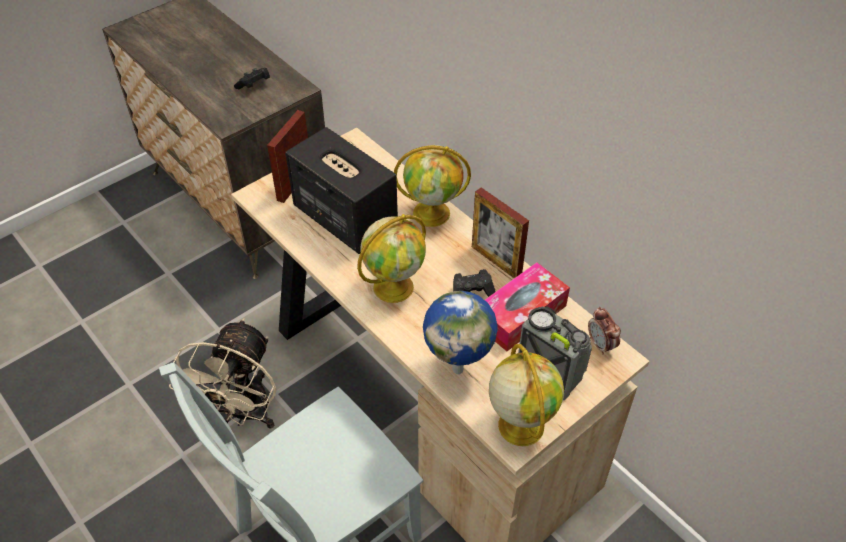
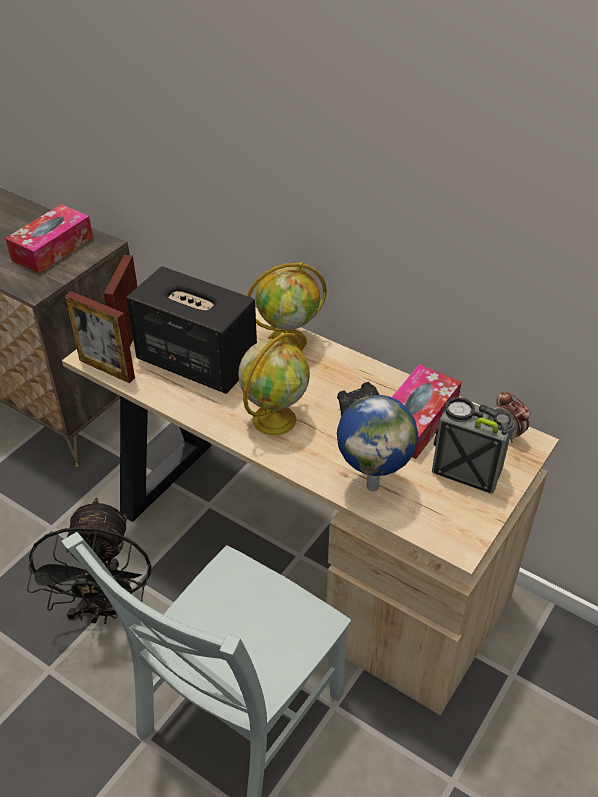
camera: 15 degrees left, 5 degrees down
(243, 415) = (107, 611): beige fan -> black fan
(254, 85) = (52, 248): black game controller -> tissue box
(496, 261) = (371, 374): picture frame -> picture frame (107, 369)
(520, 424) = (457, 527): globe -> none

